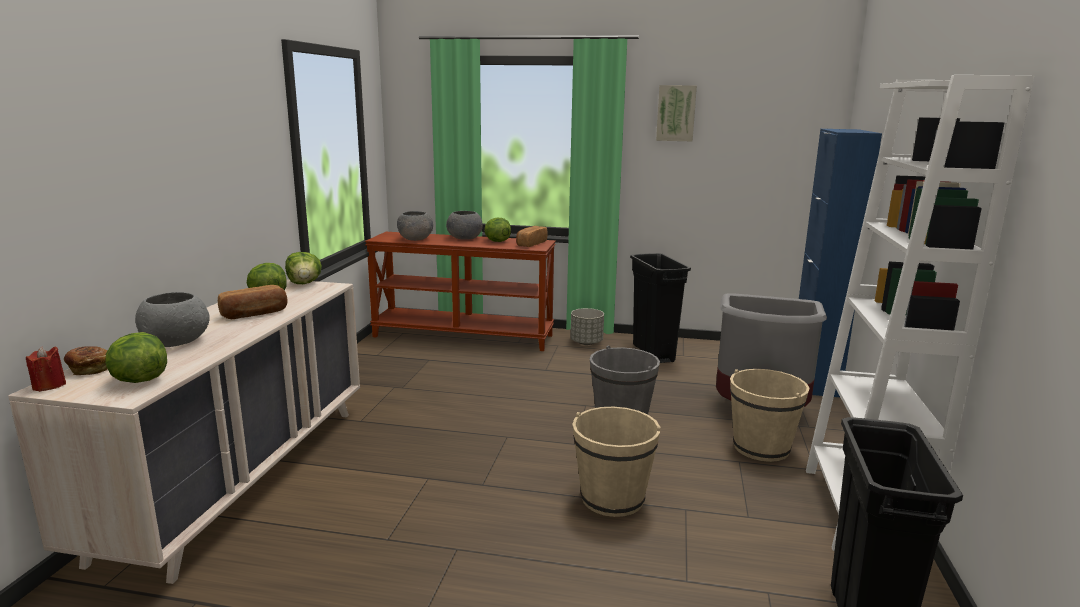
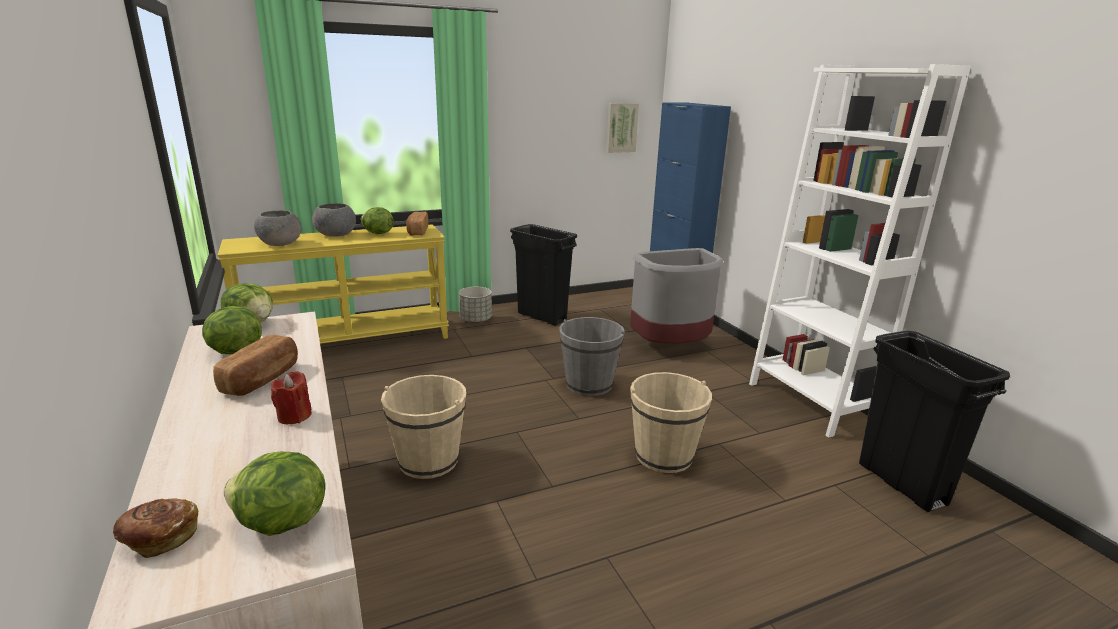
camera: 35 degrees left, 5 degrees up
(49, 386) = (138, 592): red candle -> red candle (294, 416)
(177, 342) = (225, 449): grey bowl -> none
(464, 336) = (348, 341): brown console table -> yellow console table
(676, 113) = (530, 89): picture -> picture (621, 127)
(761, 448) = (705, 375): beige bucket -> beige bucket (428, 460)

